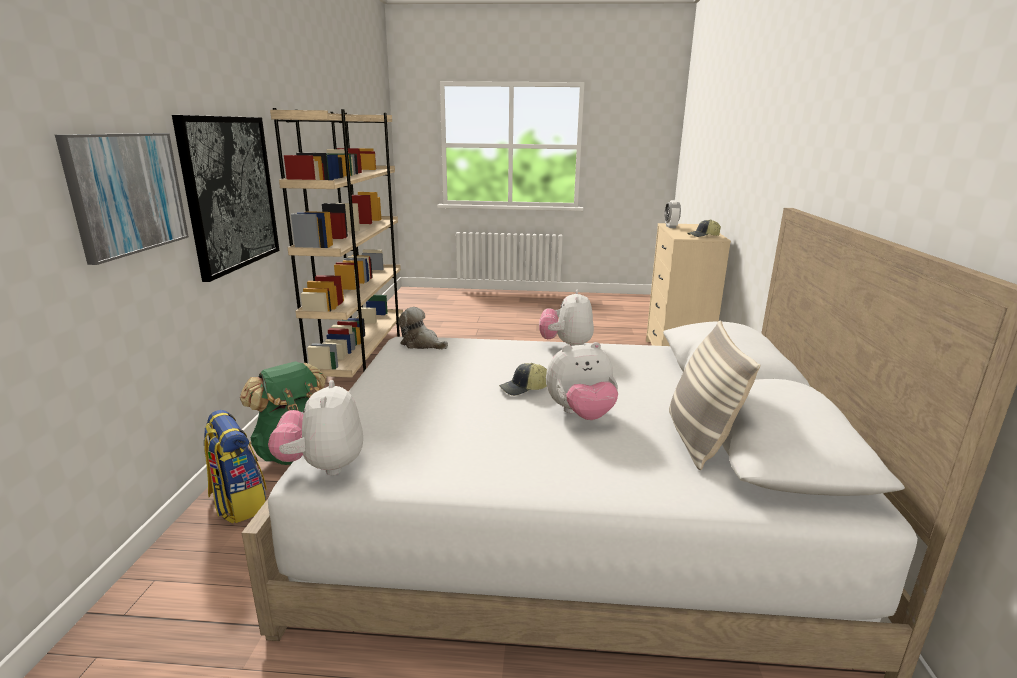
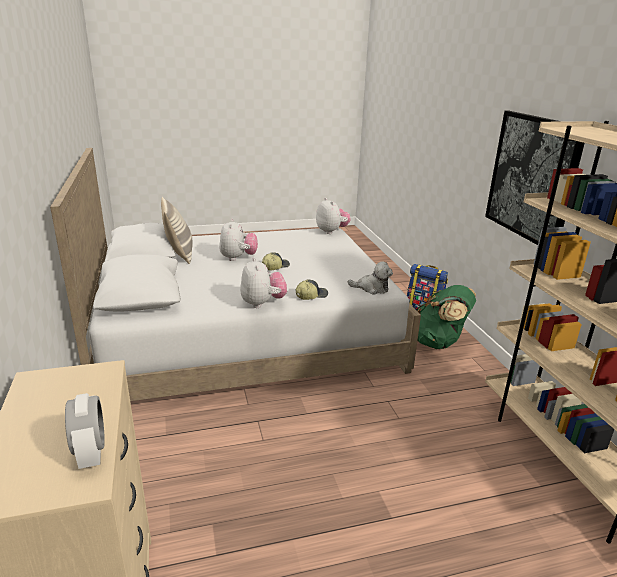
camera: 160 degrees right, 5 degrees up
(127, 193) = (473, 145): picture -> none
(581, 414) = (238, 258): plush toy -> plush toy turned 120 degrees clockwise
(703, 236) = (56, 384): cap -> cap (311, 295)

